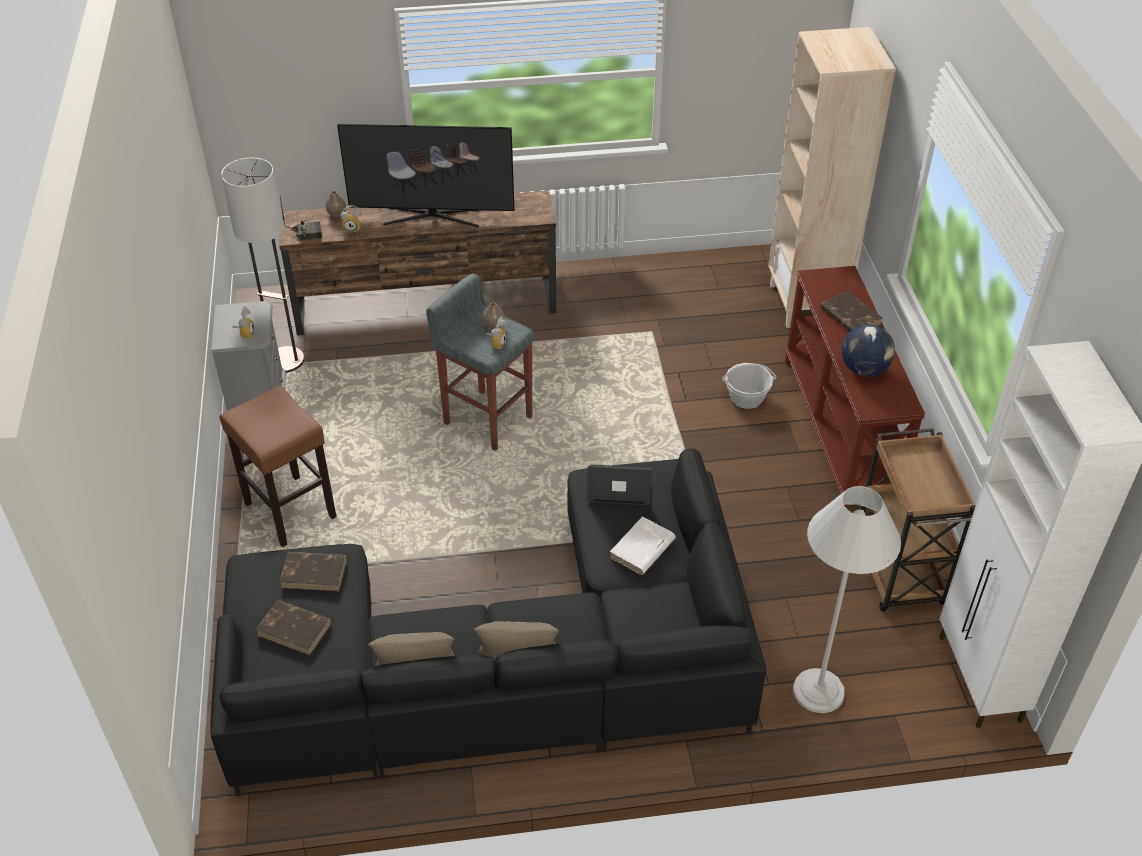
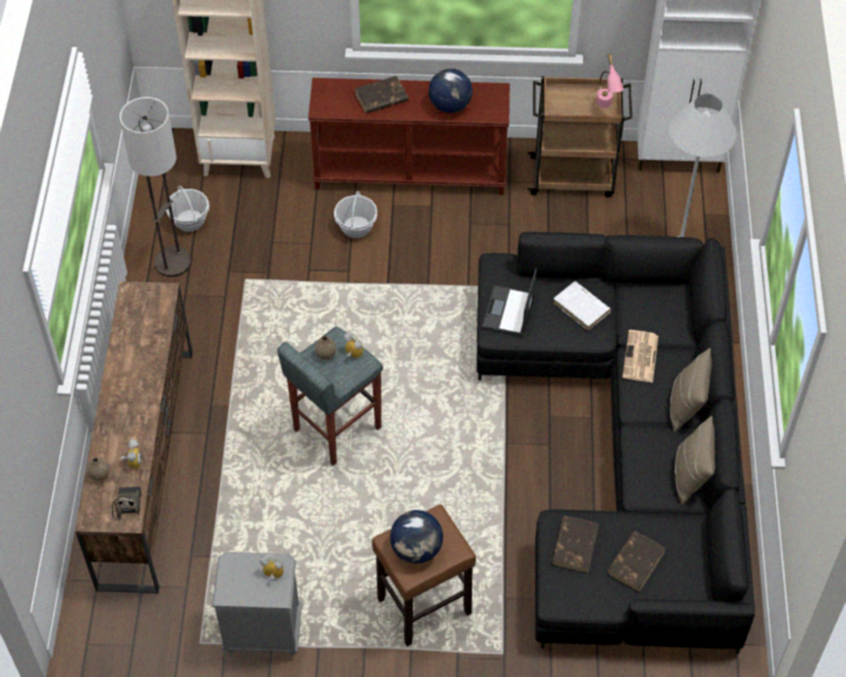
camera: 80 degrees left, 10 degrees up
(265, 415) = (416, 550): none -> globe
(285, 360) = (198, 605): floor lamp -> floor lamp (172, 262)
(432, 216) = (133, 387): television -> none
(582, 611) = (640, 357): none -> newspaper
(710, 285) = (189, 220): none -> basket
(924, 501) = (606, 108): none -> pink table lamp

